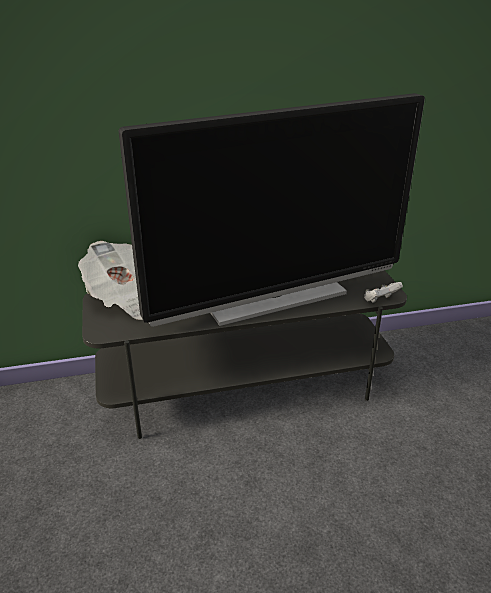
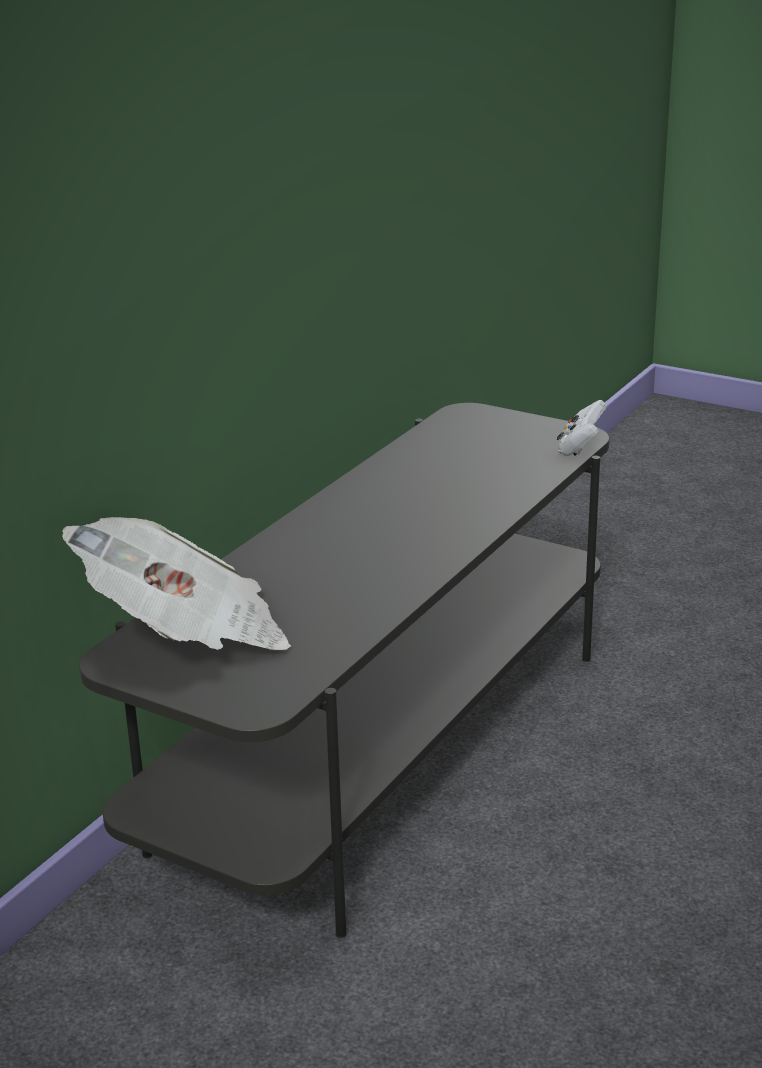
camera: 45 degrees left, 5 degrees down
(275, 298) = (434, 513): television -> none

